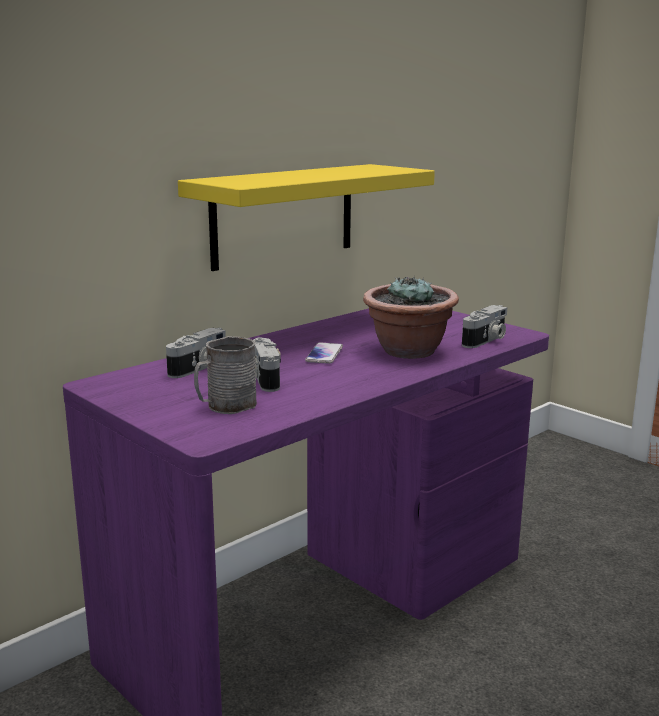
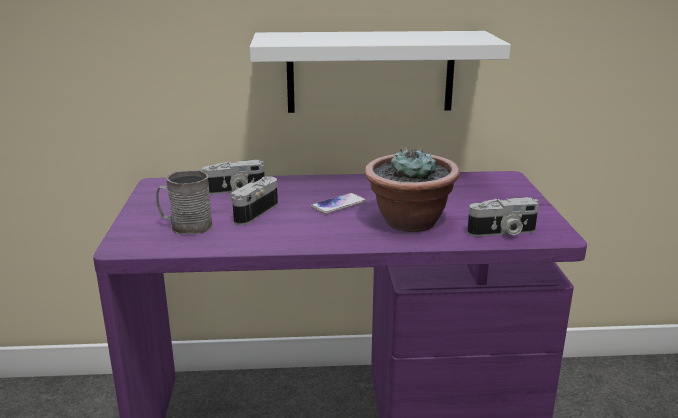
camera: 40 degrees right, 5 degrees up
(283, 215) = (370, 72): yellow shelf -> white shelf

